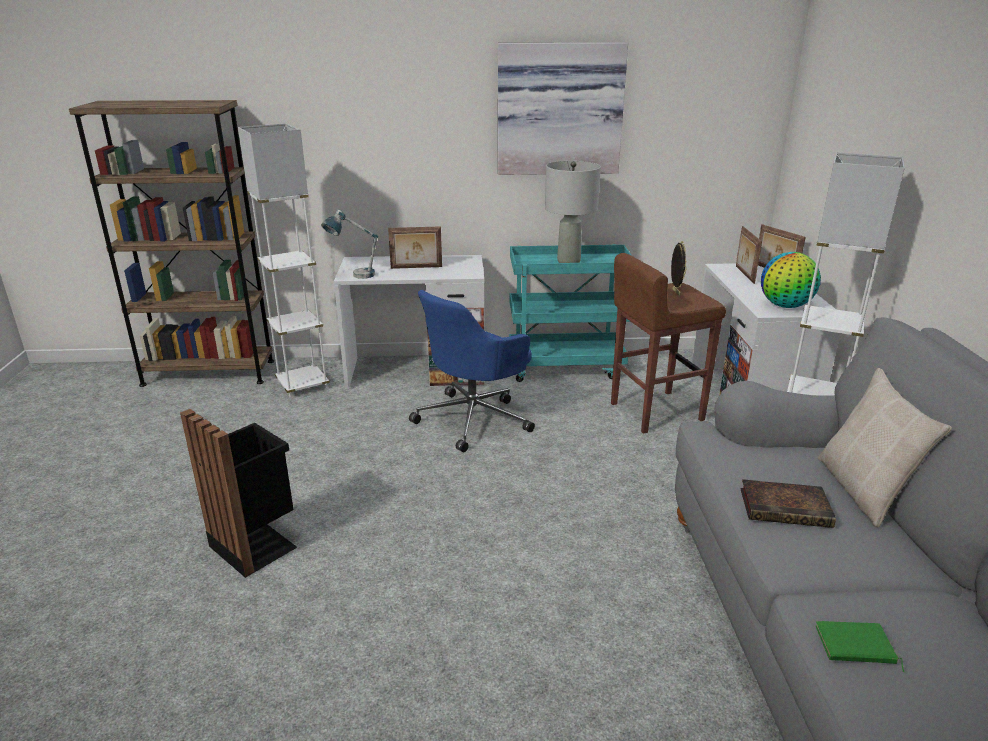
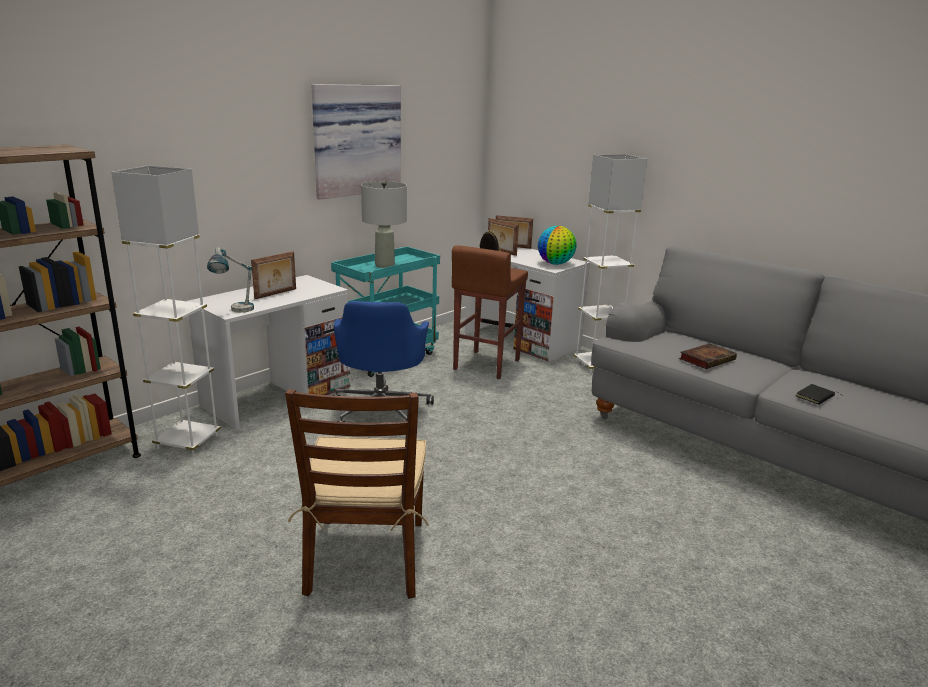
camera: 45 degrees left, 5 degrees down
(256, 544) = (366, 557): black trash can -> brown chair
(855, 647) = (816, 397): green book -> black book
(863, 490) = (714, 342): beige pillow -> none

